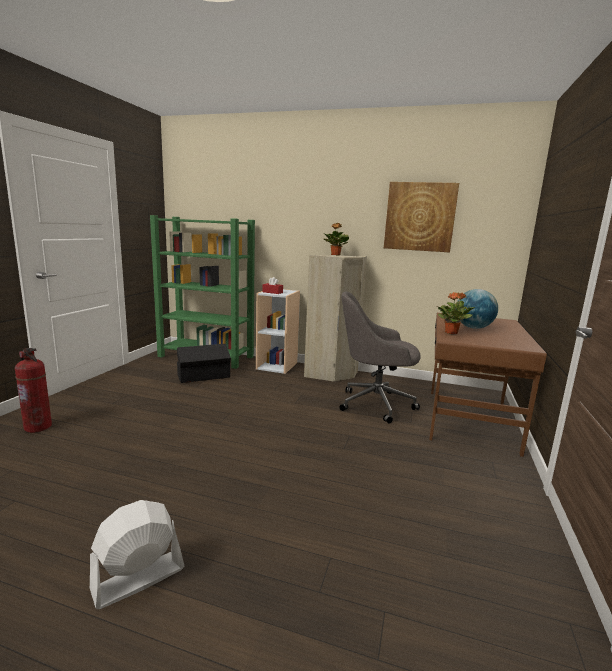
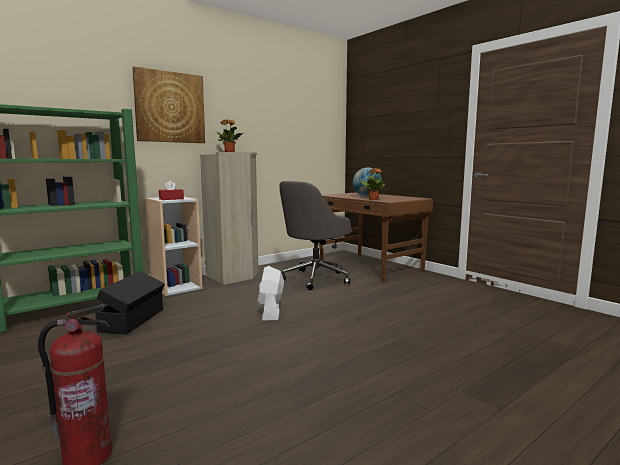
camera: 55 degrees left, 5 degrees down
(138, 578) = (496, 411): white fan -> white fan (270, 312)
(420, 217) = (280, 117): picture -> picture (170, 107)

